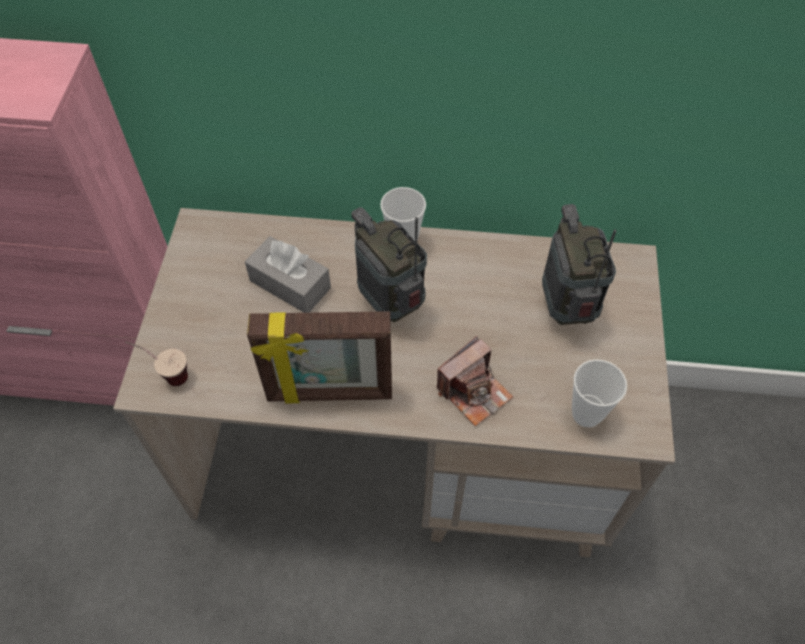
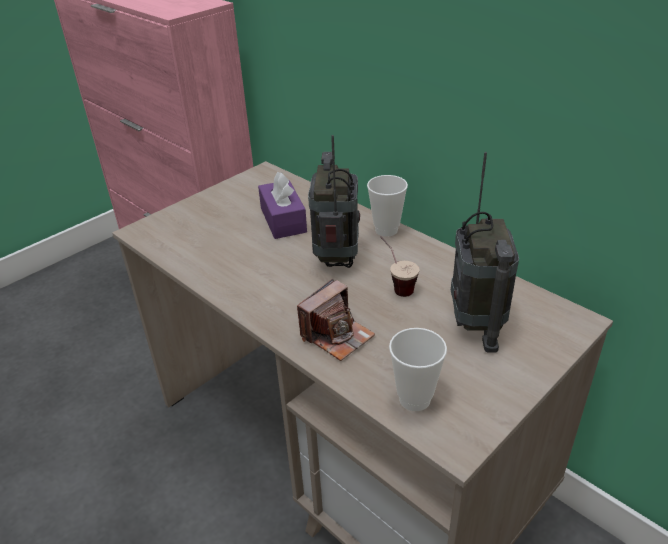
camera: 40 degrees right, 20 degrees down
(165, 374) = (157, 230): cup -> cup (396, 285)
(290, 284) = (283, 220): grey tissue box -> purple tissue box
(330, 393) = (236, 285): picture frame -> none
(474, 392) = (337, 335): camera -> camera turned 45 degrees counterclockwise
(566, 309) = (475, 323): radio -> radio turned 150 degrees clockwise

